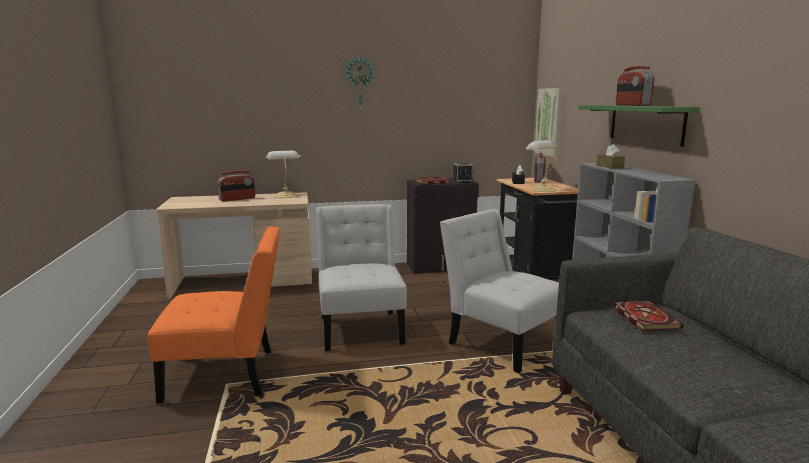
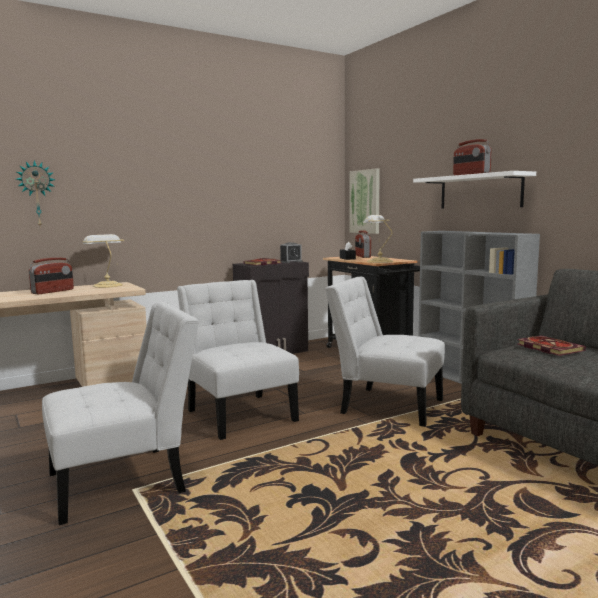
camera: 20 degrees left, 5 degrees down
(227, 375) = (125, 481): orange chair -> white chair
(360, 85) = (181, 164): wall clock -> wall clock (36, 194)
(609, 166) = (452, 231): brown tissue box -> none
(646, 124) = (480, 191): green shelf -> white shelf

